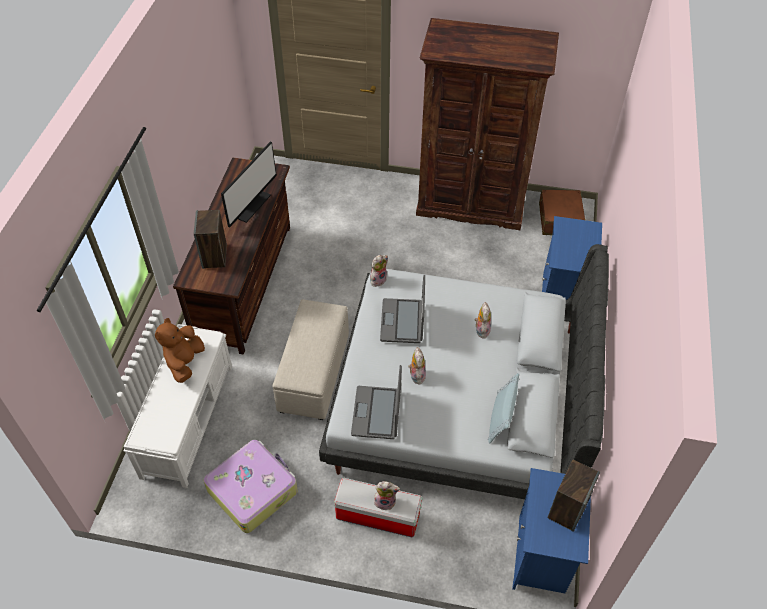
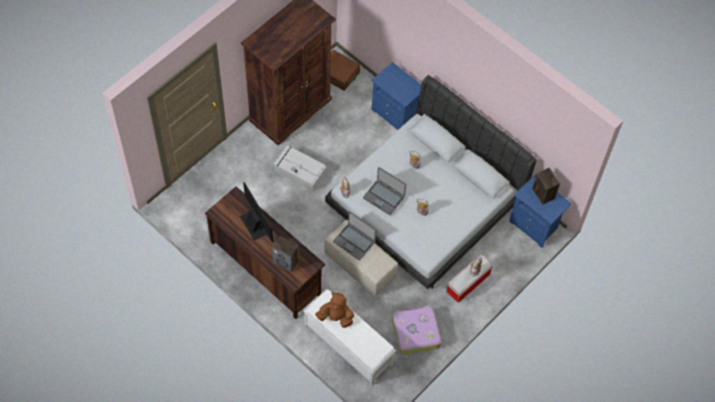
camera: 60 degrees left, 10 degrees up
(184, 362) = (336, 317): brown plush toy -> brown plush toy turned 150 degrees clockwise
(377, 413) = (432, 242): laptop -> laptop (354, 241)
(398, 250) = (299, 171): none -> grey storage box
(501, 418) = (472, 190): blue pillow -> none

